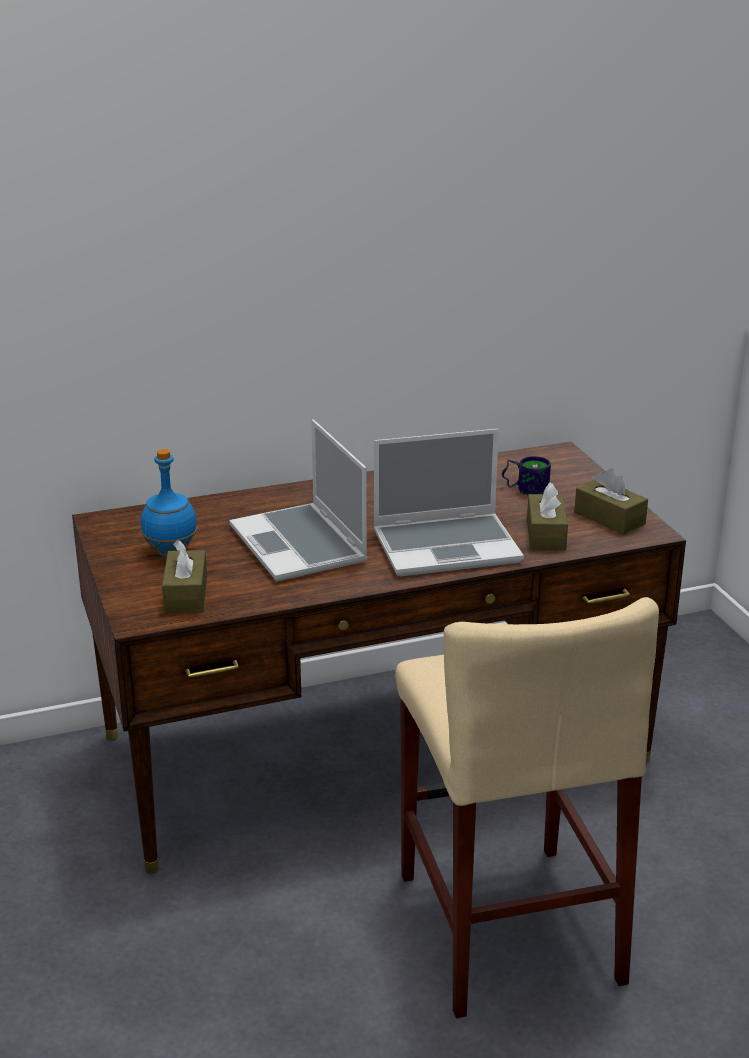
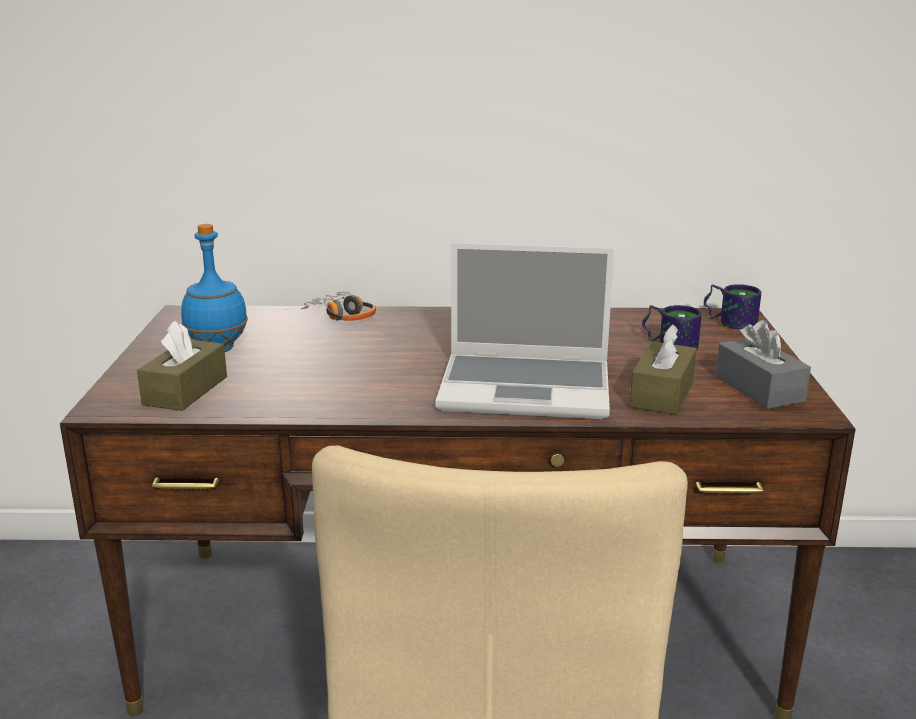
camera: 20 degrees right, 5 degrees down
(244, 501) = (342, 316): none -> headphones
(300, 545) = (358, 363): laptop -> none
(557, 458) = (730, 321): none -> mug
(609, 518) = (759, 389): brown tissue box -> grey tissue box

